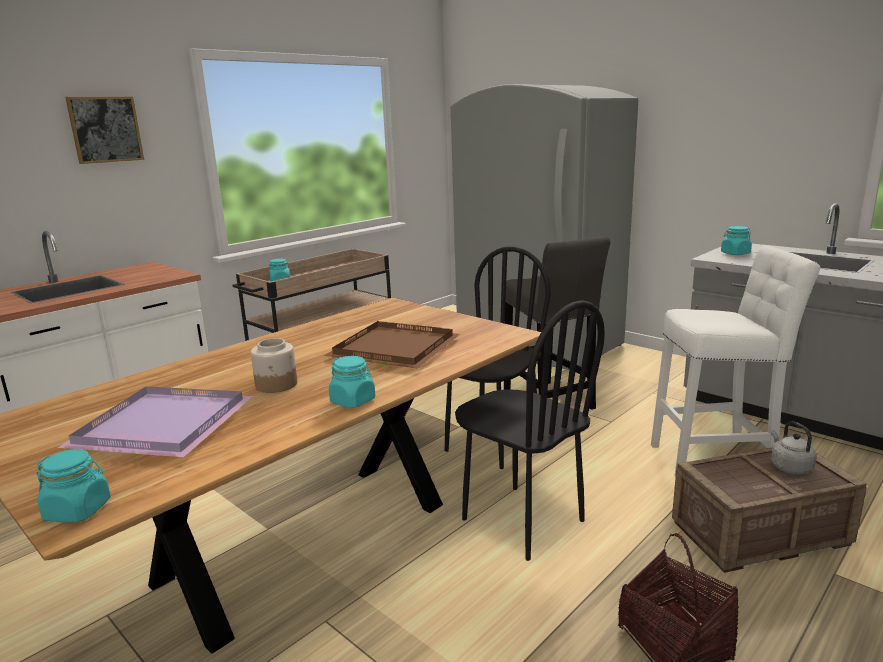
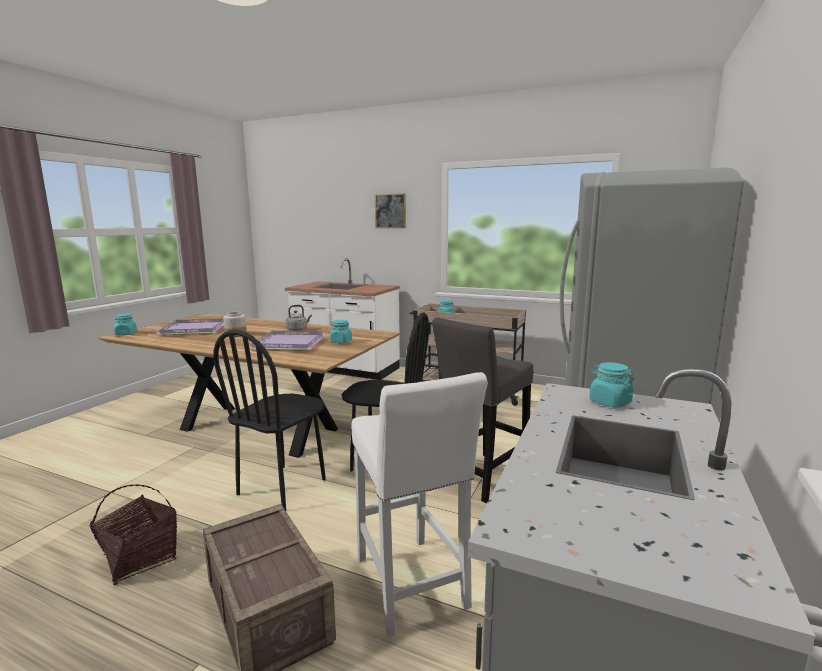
camera: 70 degrees right, 5 degrees down
(353, 401) = (209, 346): turquoise jar -> turquoise jar (341, 342)
(392, 349) = (288, 343): brown tray -> purple tray
(789, 467) = (277, 569): grey kettle -> grey kettle (298, 329)

